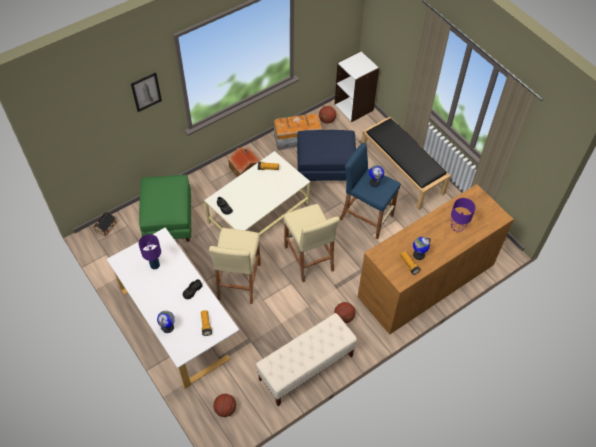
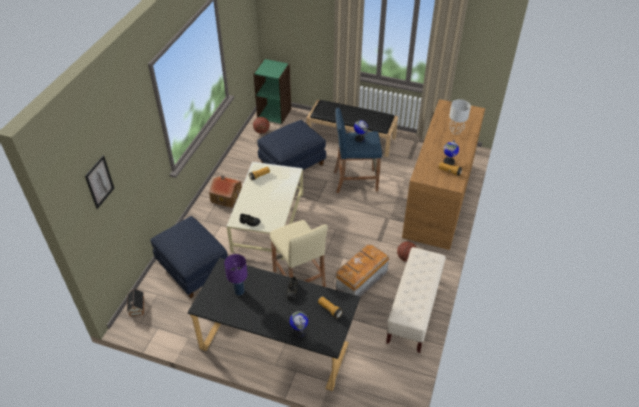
camera: 35 degrees left, 10 degrees down
(146, 92) = (139, 135): picture -> picture (99, 182)
(169, 220) = (194, 269): green ottoman -> blue ottoman
(178, 322) = (277, 343): white desk -> black desk
(225, 409) = (381, 384): basketball -> none
(297, 139) = (249, 155): storage box -> storage box (360, 280)
(309, 258) = (339, 232): beige stool -> none
(354, 107) = (274, 113): white bookcase -> green bookcase
(457, 227) = (455, 131): purple table lamp -> grey table lamp

